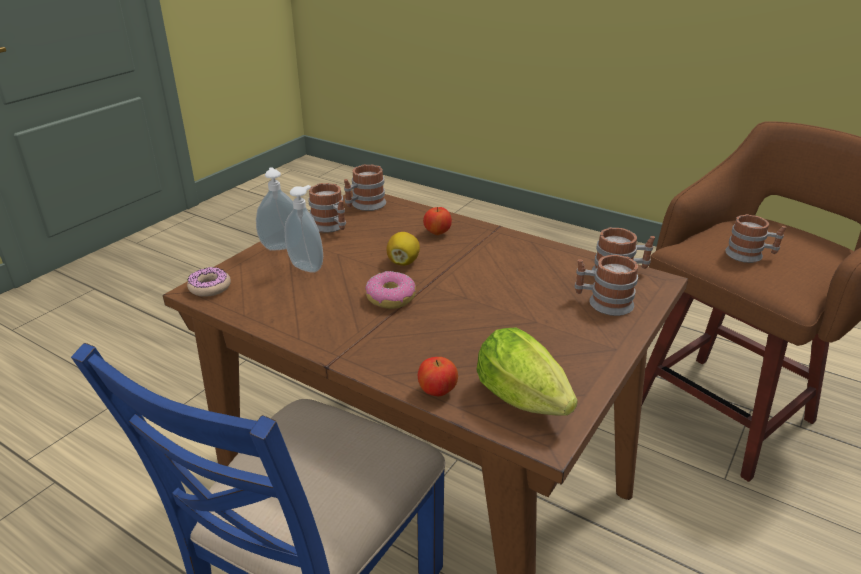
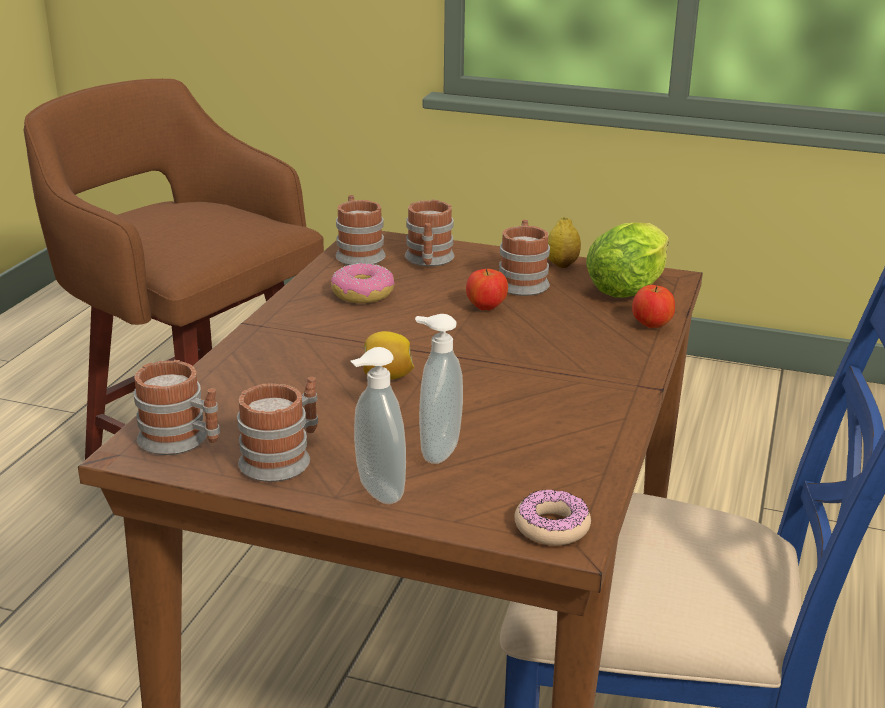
camera: 105 degrees left, 5 degrees down
(390, 298) = (490, 372): donut -> donut (362, 294)
(437, 233) = (282, 363): apple -> apple (486, 308)
(589, 372) = (562, 265): none -> lemon
(750, 255) = (208, 233): mug -> mug (523, 281)

